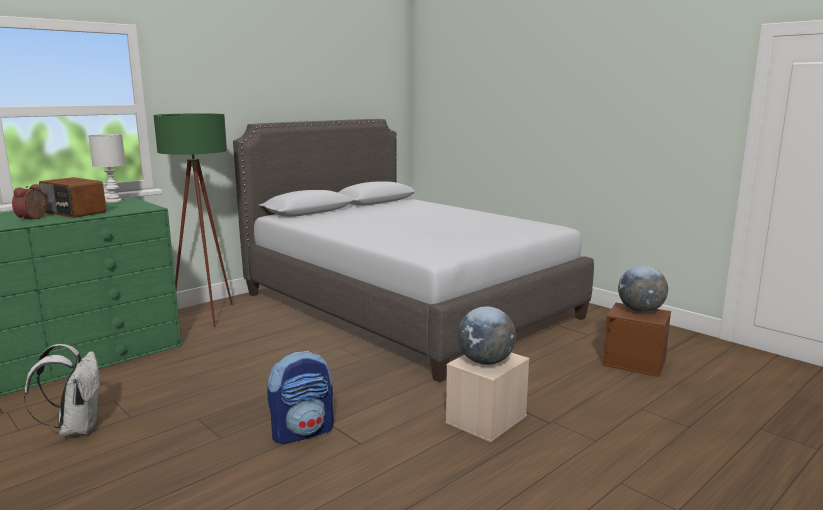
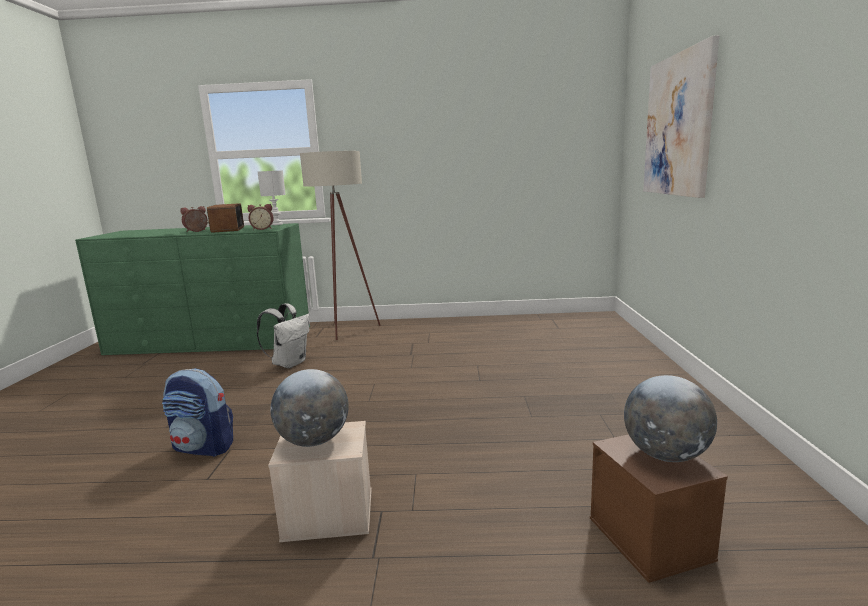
camera: 45 degrees right, 0 degrees up
(76, 428) = (140, 387): white backpack -> white backpack (289, 363)
(131, 208) = (262, 229): none -> alarm clock
(207, 317) = (347, 331): green floor lamp -> beige floor lamp
(407, 305) = (506, 362): grey bed -> none
(493, 105) = (678, 125): none -> picture

